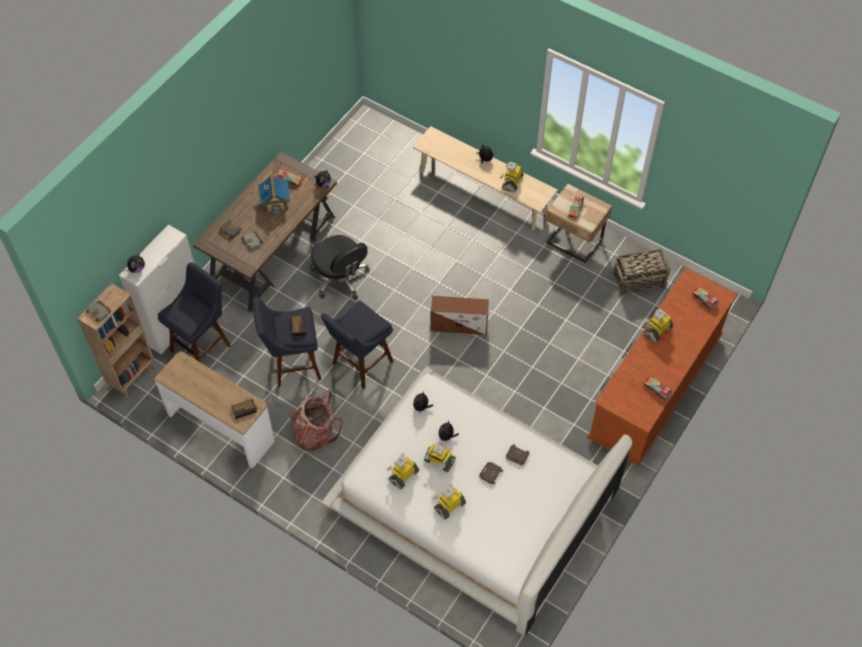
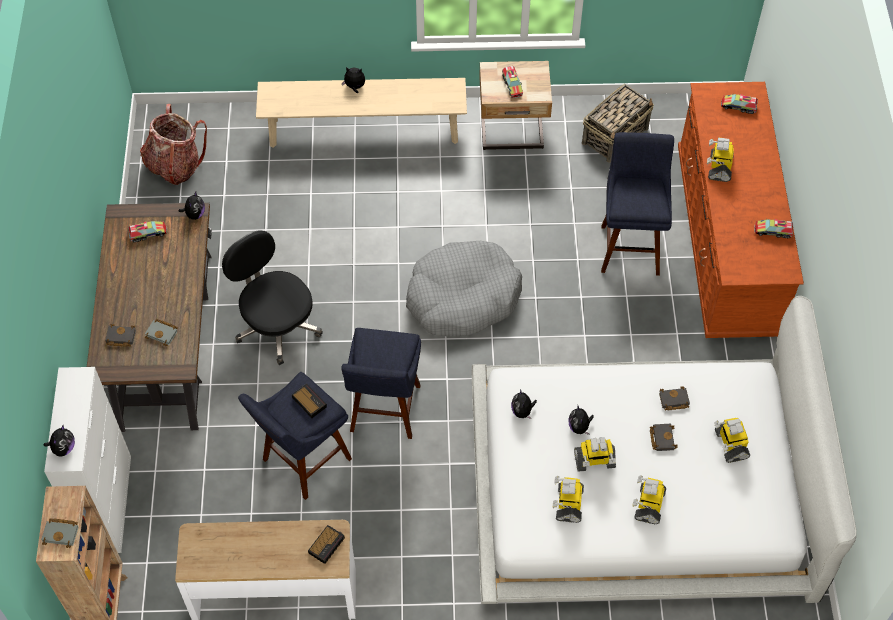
camera: 35 degrees left, 0 degrees up
(203, 345) = (168, 508): blue stool -> blue stool (630, 245)
(275, 202) = (151, 269): toy house -> none
(315, 433) = (397, 526): backpack -> backpack (175, 165)
(340, 278) = (277, 325): black office chair -> black office chair turned 150 degrees counterclockwise
(460, 325) = (462, 297): brown storage box -> grey dog bed
(512, 182) = (407, 96): toy robot -> toy robot (730, 444)

